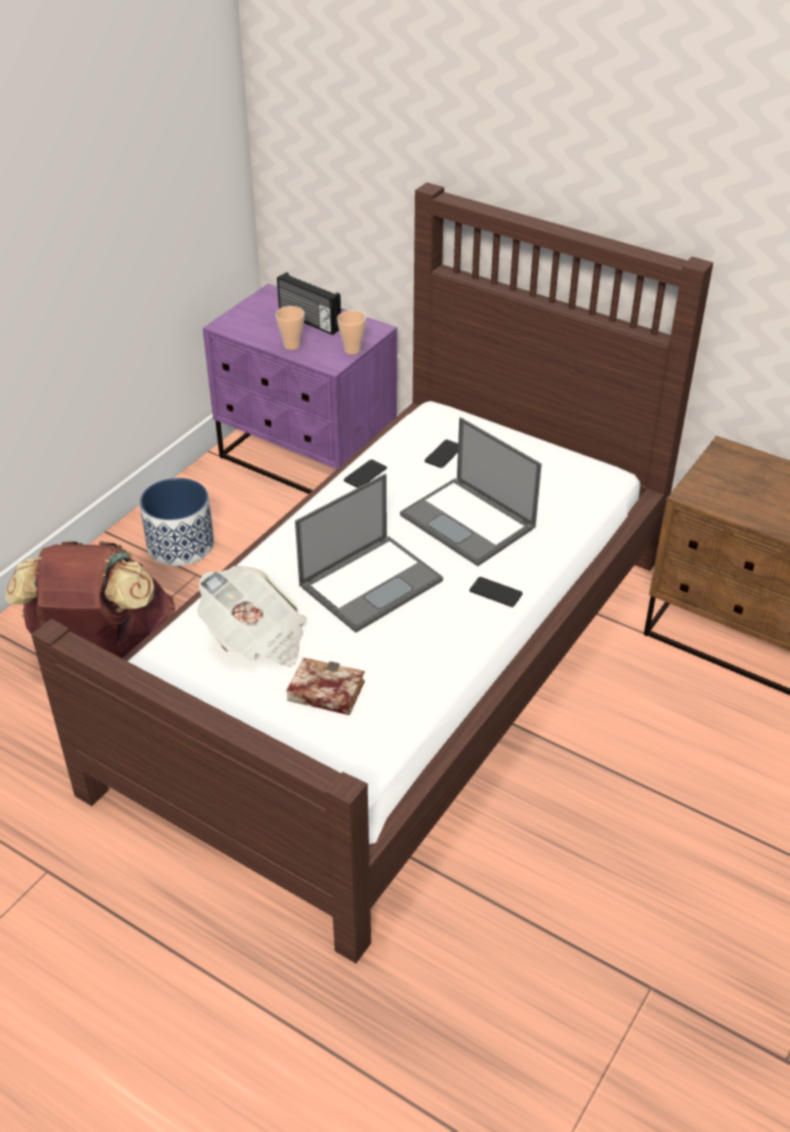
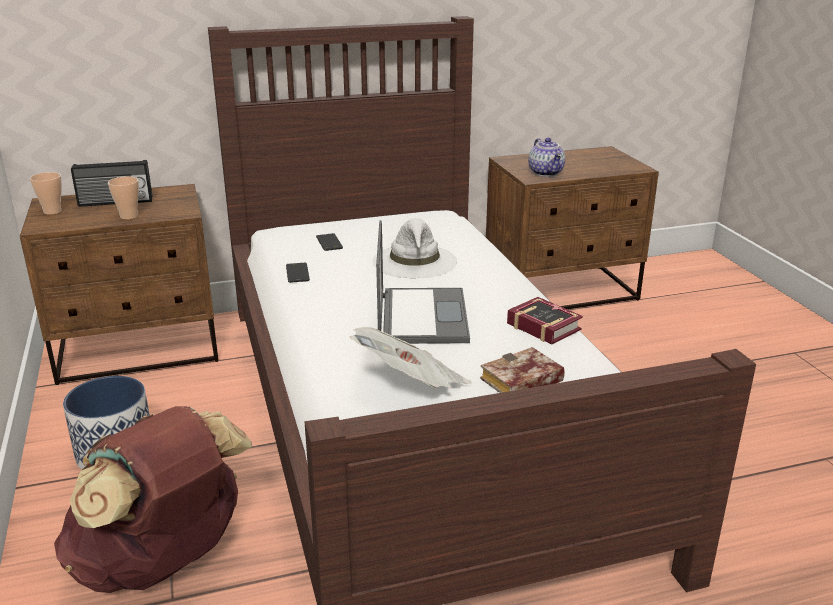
camera: 50 degrees left, 15 degrees down
(307, 460) = (139, 350): purple nightstand -> brown nightstand
(352, 350) = (185, 202): cup -> cup (52, 211)
(437, 658) = (542, 325): none -> book
(469, 522) = (415, 261): laptop -> white hat
(495, 592) = (502, 281): phone -> none
(724, 495) = (546, 173): none -> teapot

